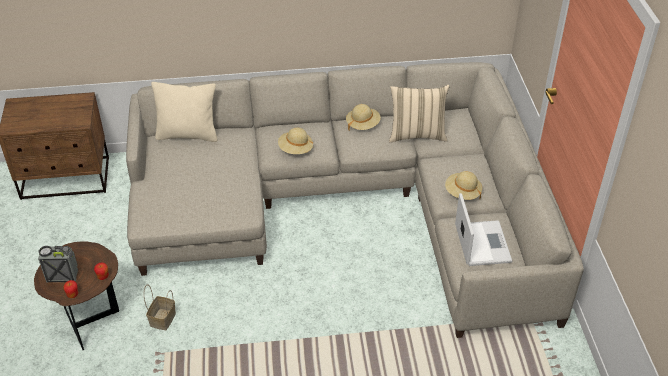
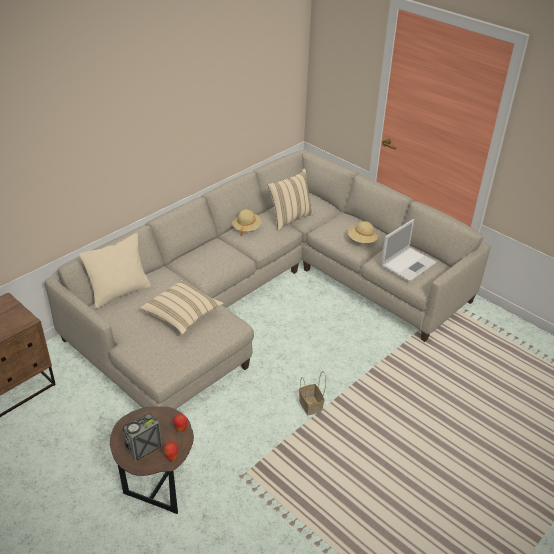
camera: 40 degrees left, 5 degrees down
(163, 320) = (217, 450): basket -> basket (311, 406)
(213, 181) = (182, 315): none -> beige pillow
(295, 149) = (218, 265): beige hat -> none
(482, 242) = (409, 264): laptop -> laptop turned 90 degrees clockwise

